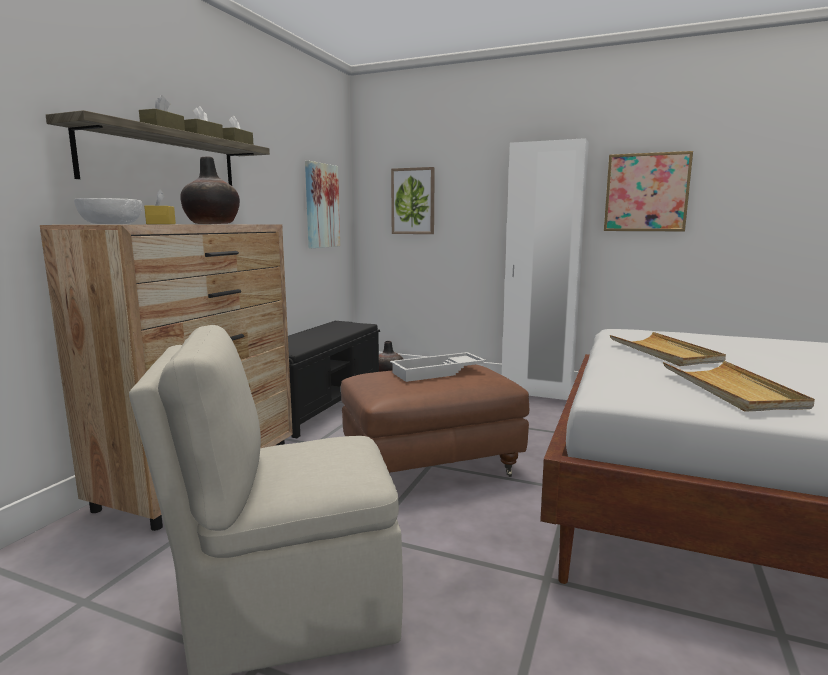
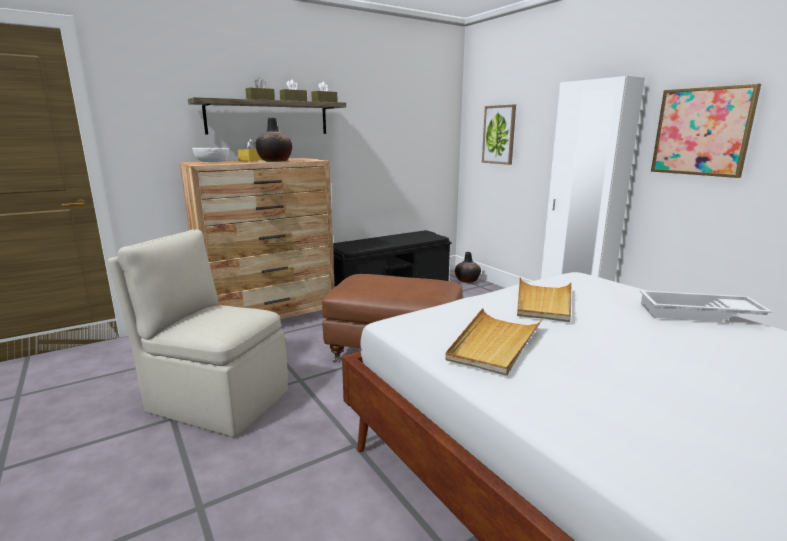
camera: 35 degrees right, 5 degrees up
(321, 206) = (420, 139): picture -> none
(437, 372) = (400, 282): white tray -> white tray (698, 314)

